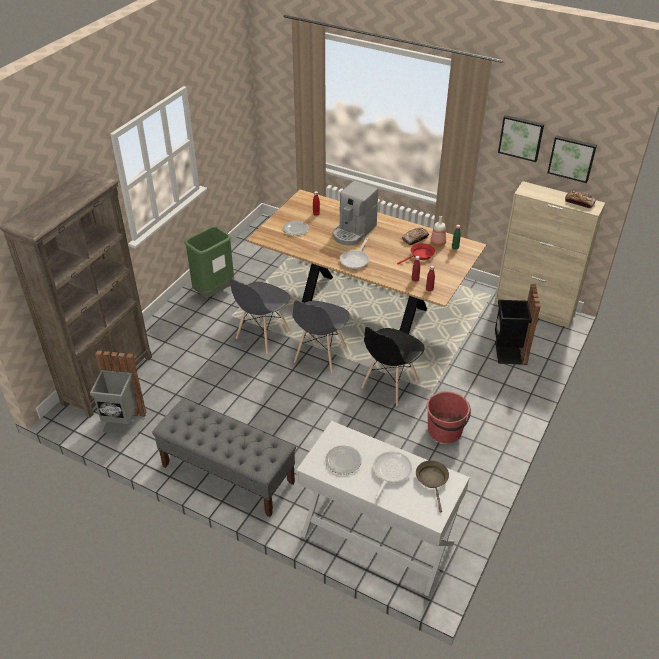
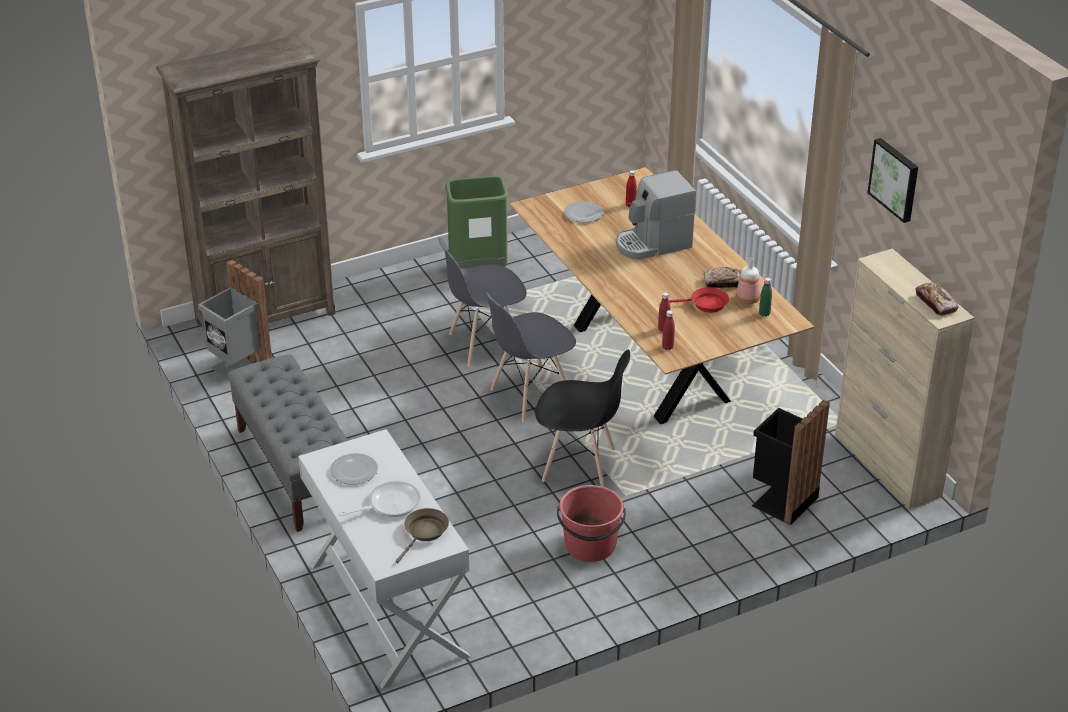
camera: 35 degrees right, 5 degrees down
(355, 260) = (615, 277): frying pan -> none
(390, 385) = (579, 466): black chair -> black chair turned 150 degrees counterclockwise
(572, 158) = (945, 232): picture -> none

